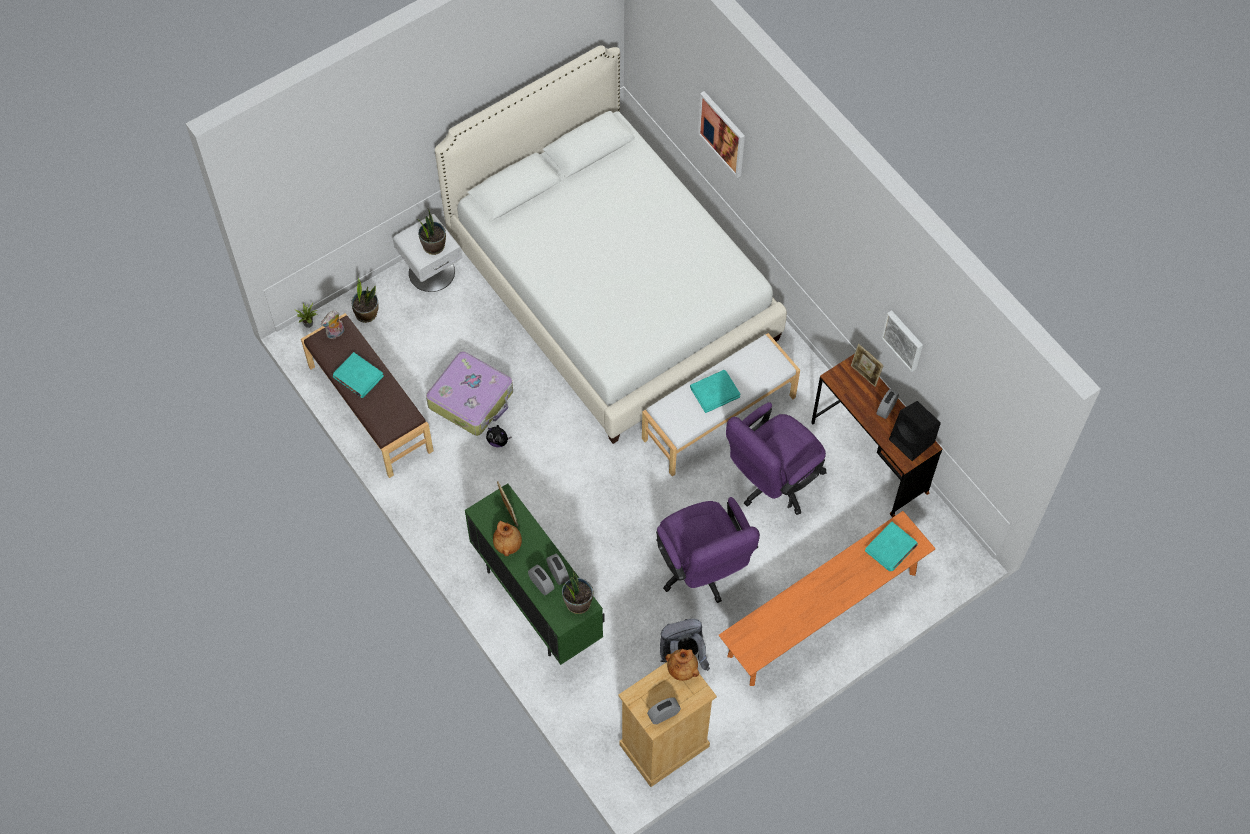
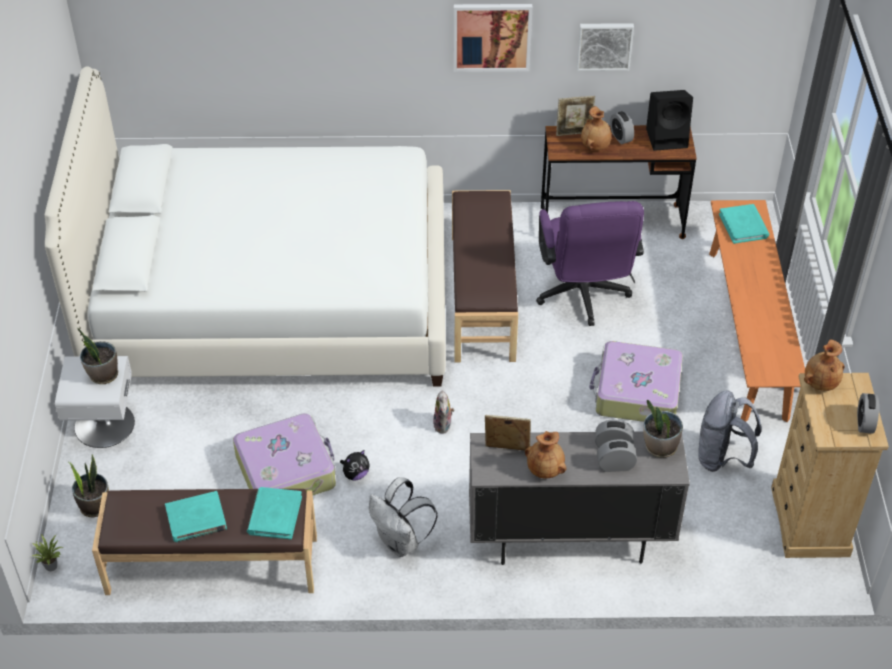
camera: 55 degrees left, 15 degrees down
(335, 334) = (121, 512): plush toy -> plush toy (443, 425)
(463, 502) = (401, 542): none -> white backpack
(536, 601) = (569, 540): green cabinet -> grey cabinet
(702, 570) = (636, 393): purple office chair -> suitcase
(714, 392) = (483, 253): turquoise book -> turquoise book (274, 515)
(718, 417) = (481, 297): white bench -> brown bench
(722, 133) = (275, 41): picture -> picture (492, 36)
(860, 398) = (595, 146): none -> brown vase

